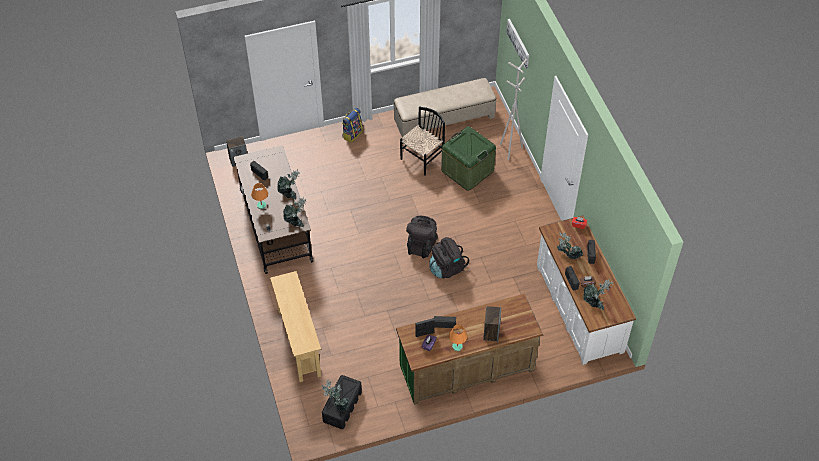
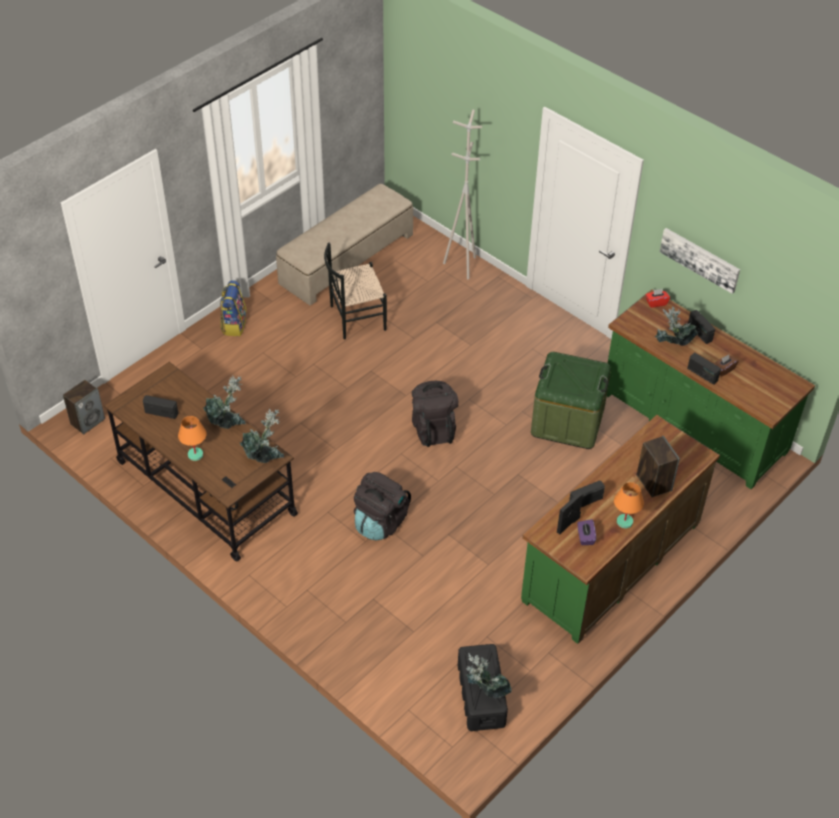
camera: 30 degrees left, 5 degrees down
(298, 342) = (354, 635): beige console table -> none
(423, 158) = (355, 319): black chair -> black chair turned 120 degrees counterclockwise
(447, 268) = (489, 444): black backpack -> black backpack (380, 522)
(467, 170) = (425, 311): green storage box -> green storage box (567, 421)
(518, 43) = (439, 100): picture -> picture (700, 259)
(579, 310) = (694, 424): white dresser -> green dresser
(594, 303) = (751, 388): potted plant -> none

